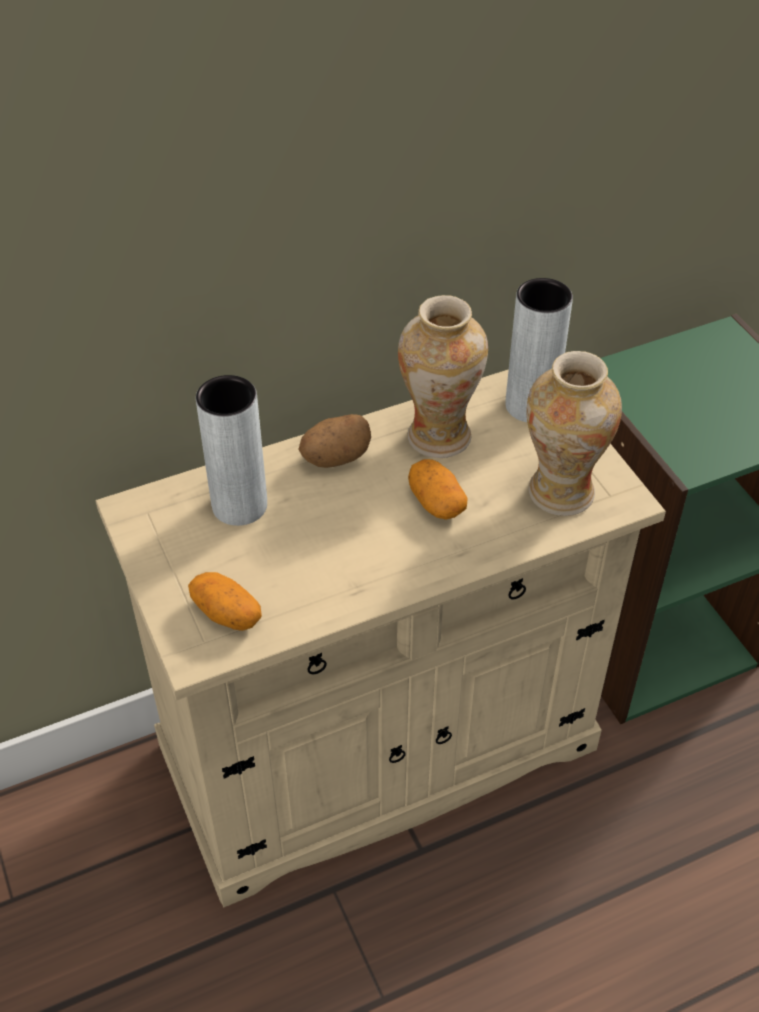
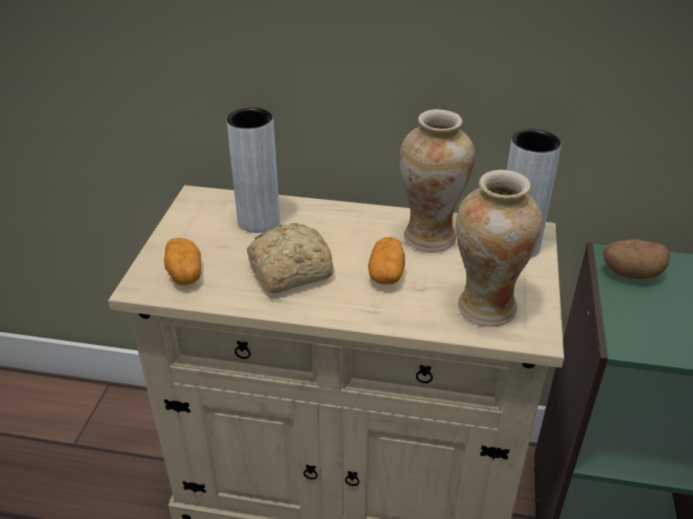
camera: 35 degrees right, 10 degrees down
(335, 458) = (346, 221): potato -> potato (630, 273)
(335, 552) = (287, 271): none -> bread

